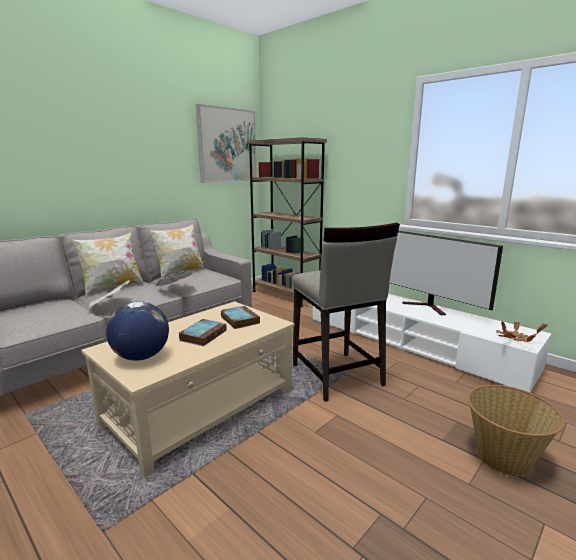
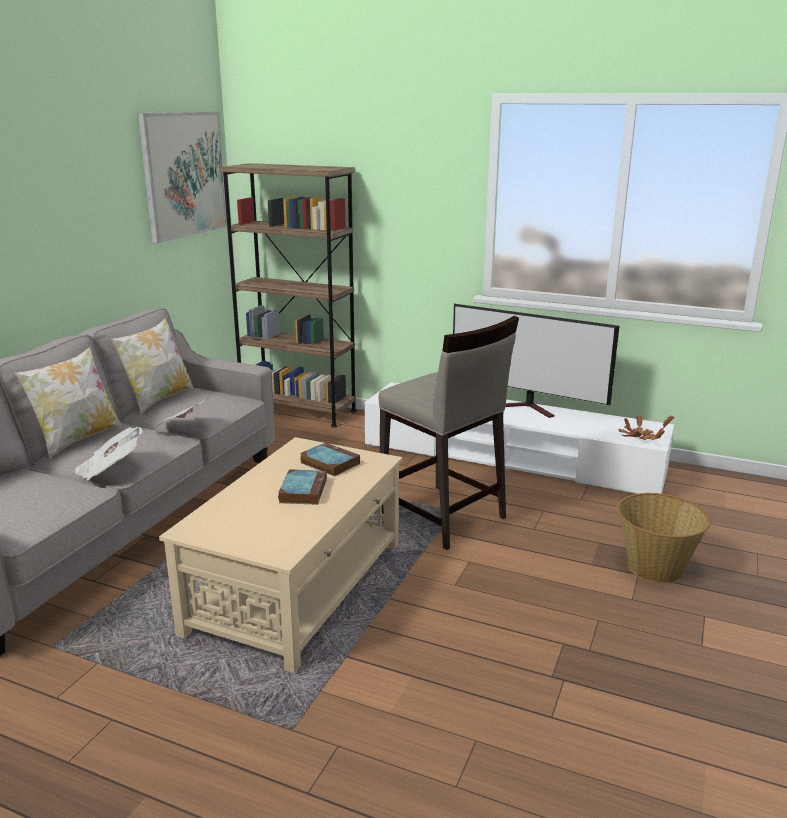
camera: 20 degrees left, 5 degrees up
(141, 357) = (253, 531): globe -> none

